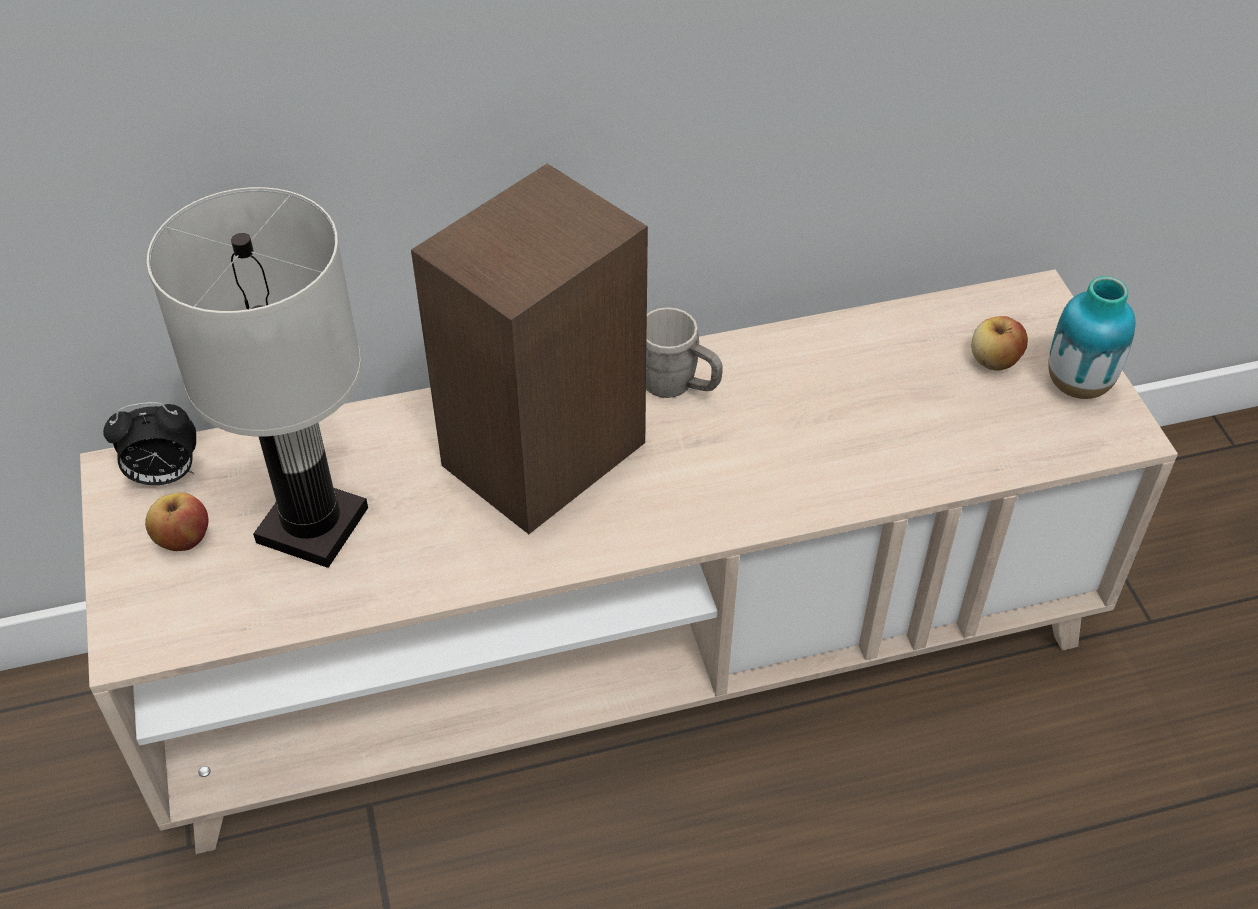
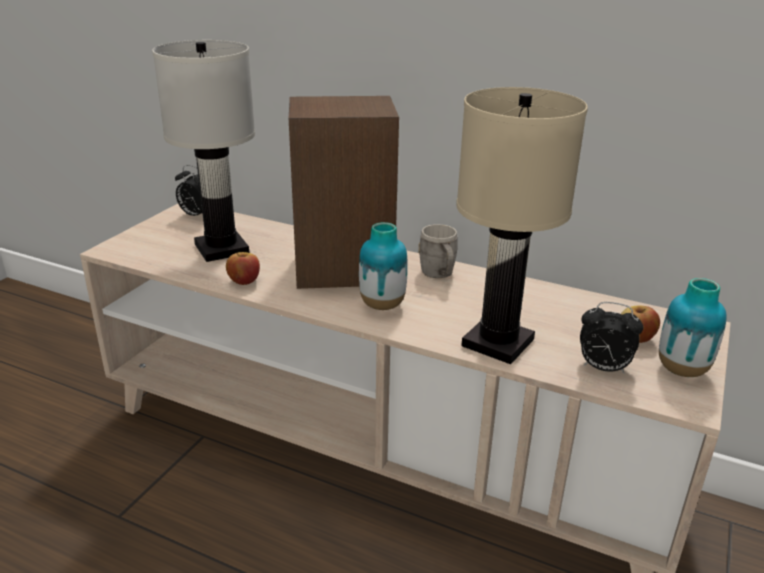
camera: 40 degrees right, 20 degrees down
(183, 539) = (174, 233): apple -> apple (244, 281)
(673, 491) = (382, 305): none -> vase
(871, 468) = (498, 343): none -> beige table lamp
(1008, 435) = (602, 368): none -> alarm clock

